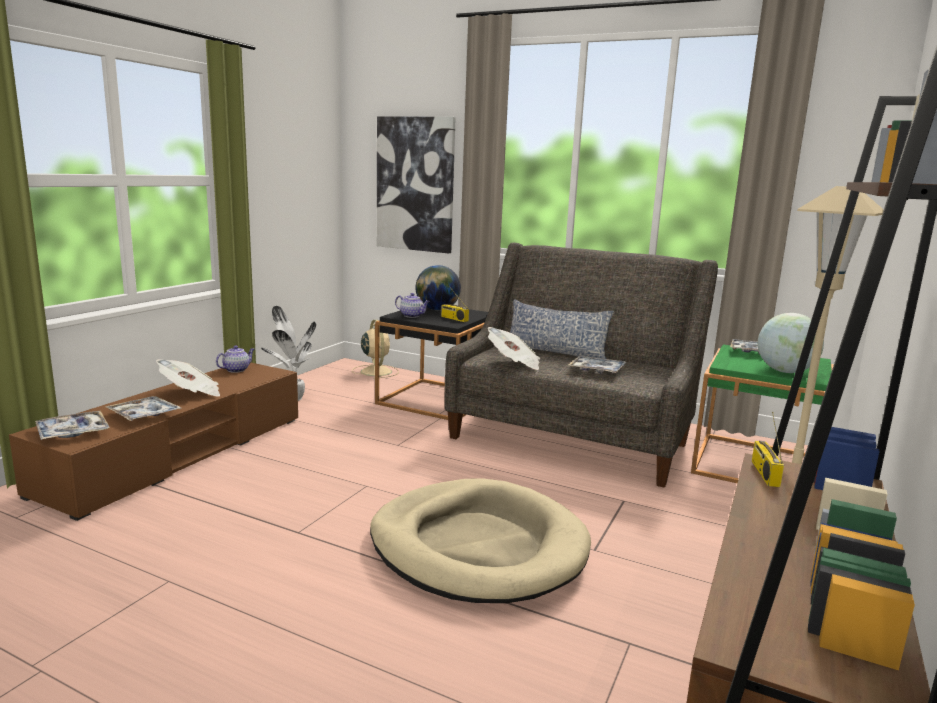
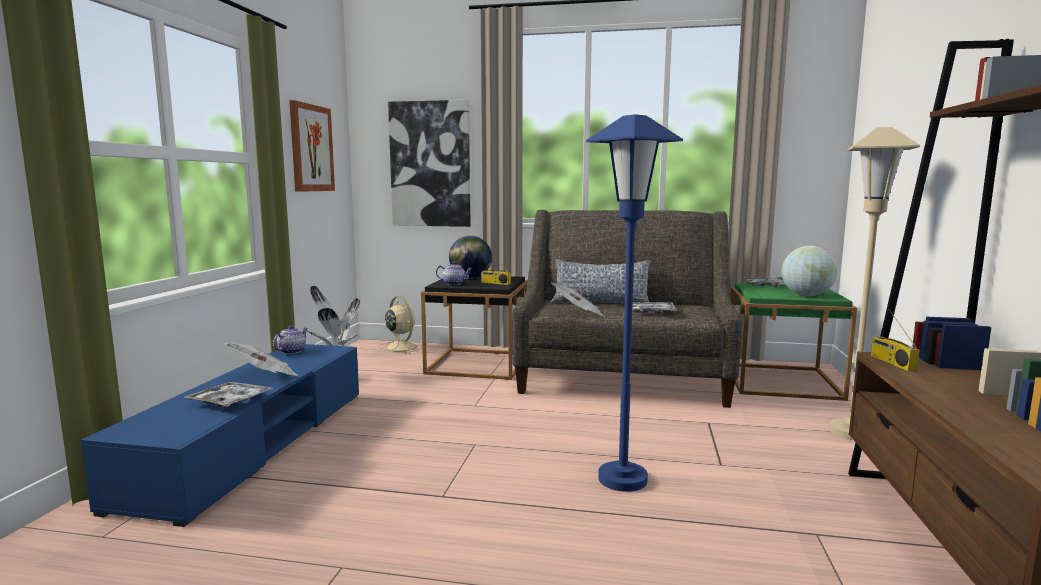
camera: 15 degrees left, 5 degrees down
(72, 432) = (161, 427): tray -> none
(179, 454) = (254, 444): brown tv stand -> blue tv stand
(289, 166) = (311, 148): none -> picture
(478, 546) = (622, 479): beige dog bed -> blue floor lamp

